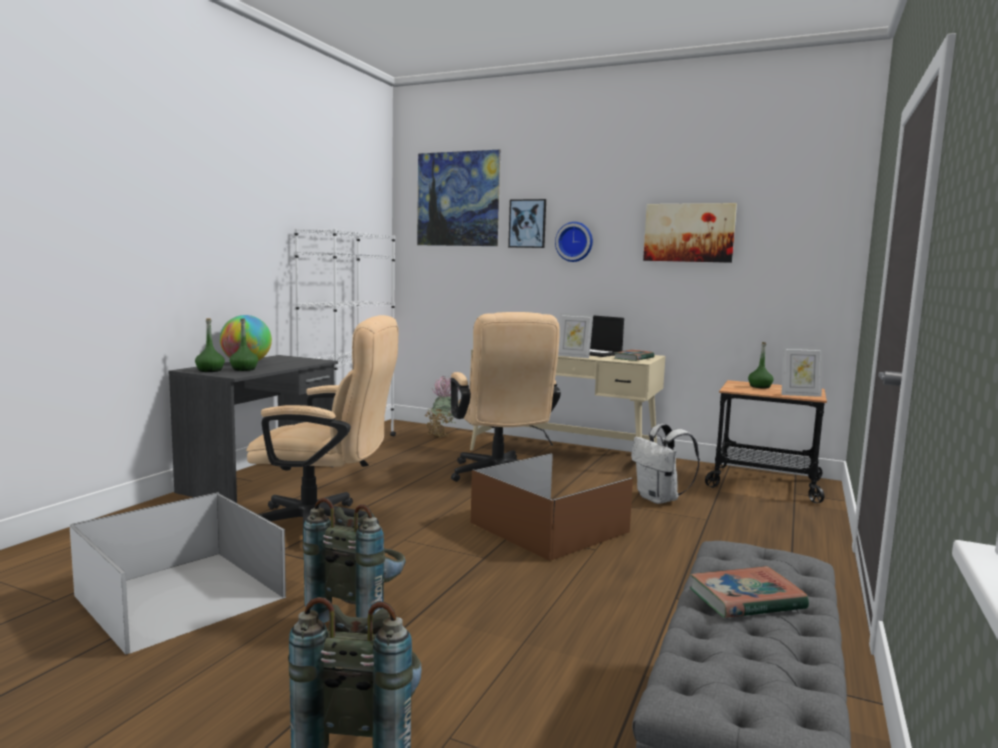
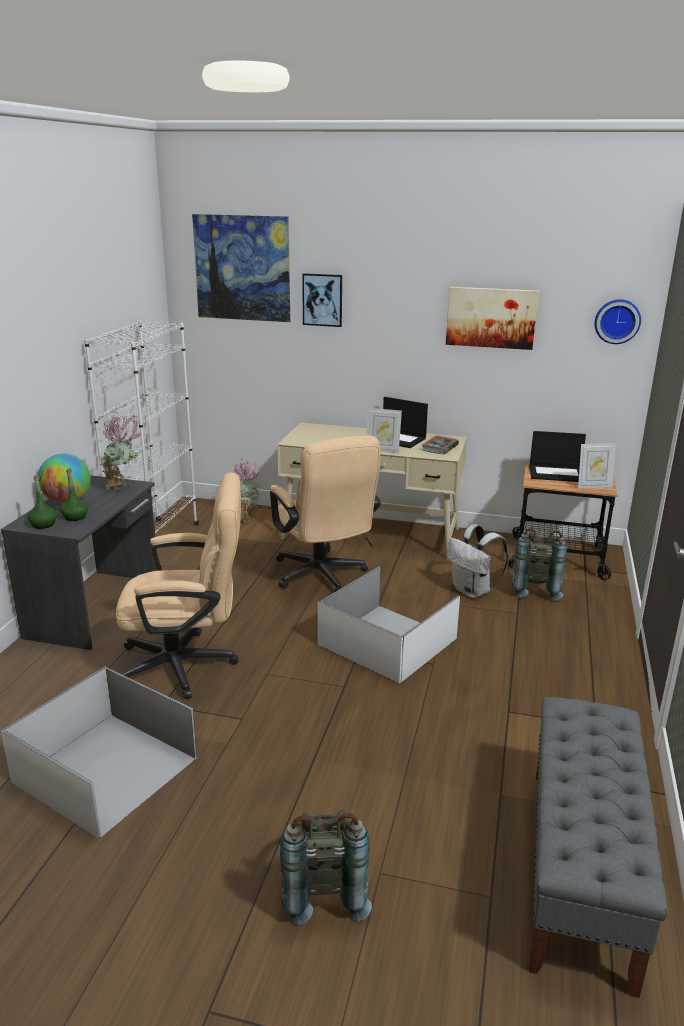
camera: 10 degrees left, 15 degrees up
(305, 361) = (123, 487): none -> potted plant
(360, 615) = (267, 767): grey backpack -> grey backpack (534, 589)
(551, 528) = (389, 642): brown storage box -> white storage box
(574, 242) = (374, 321): wall clock -> wall clock (617, 321)
(746, 599) = (587, 764): book -> none
(760, 387) = (557, 473): green bottle -> laptop

